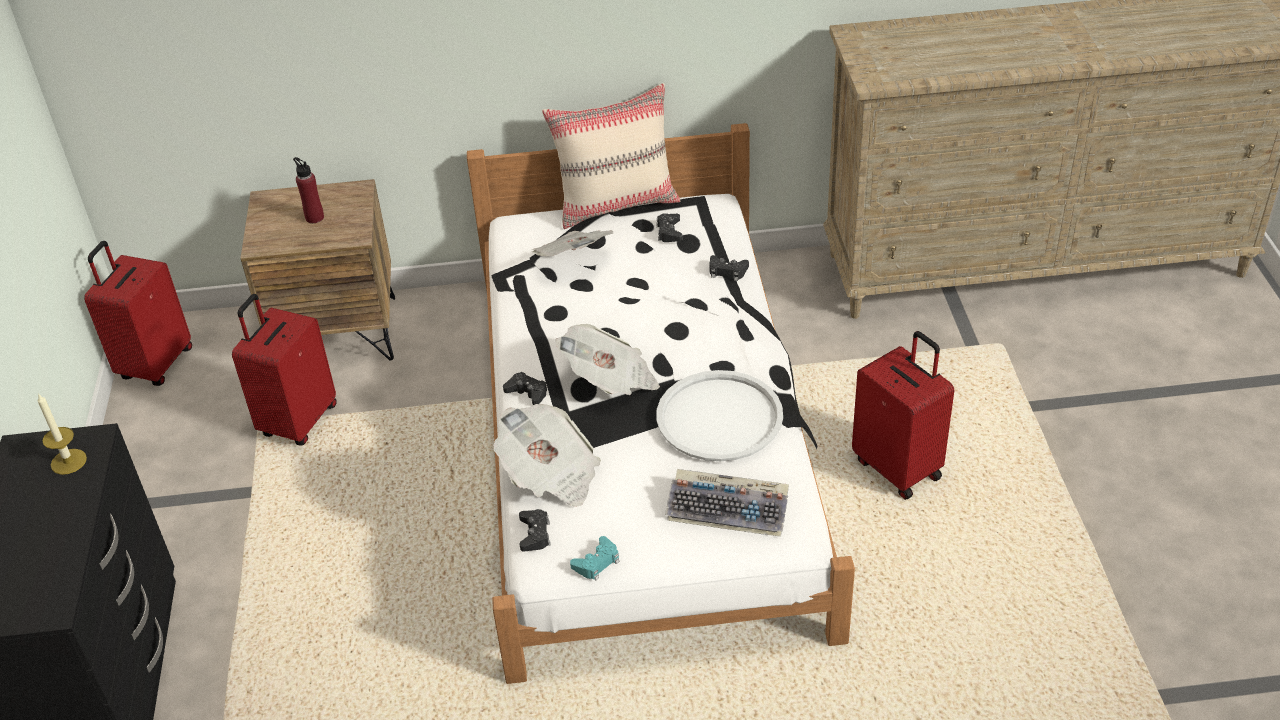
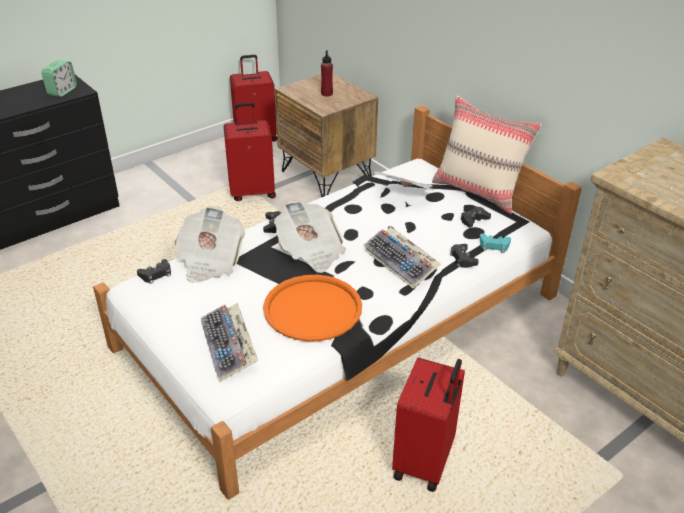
camera: 55 degrees right, 5 degrees down
(68, 461) = (62, 91): candle -> alarm clock
(597, 563) = (146, 308): turquoise game controller -> turquoise game controller (494, 246)
(698, 317) = (402, 263): none -> keyboard
(719, 417) = (313, 309): white tray -> orange tray

